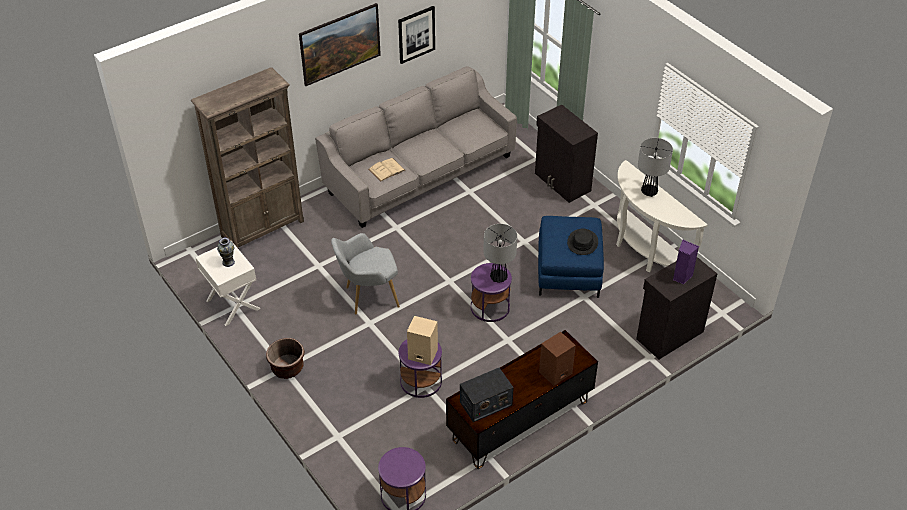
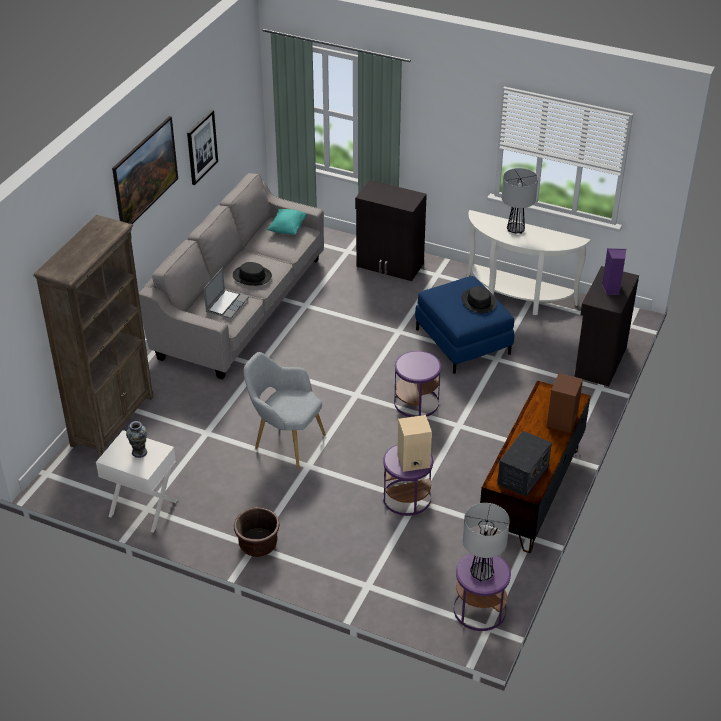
camera: 30 degrees left, 5 degrees down
(368, 296) = (285, 441): grey armchair -> grey armchair turned 75 degrees clockwise
(386, 169) = (227, 304): beige book -> laptop
(424, 153) = (252, 276): none -> black hat
(482, 123) = (287, 229): none -> turquoise pillow
(499, 277) = (426, 362): table lamp -> table lamp (482, 573)

